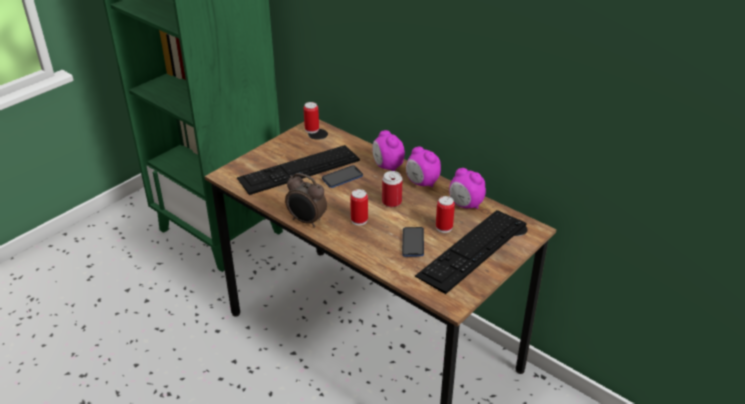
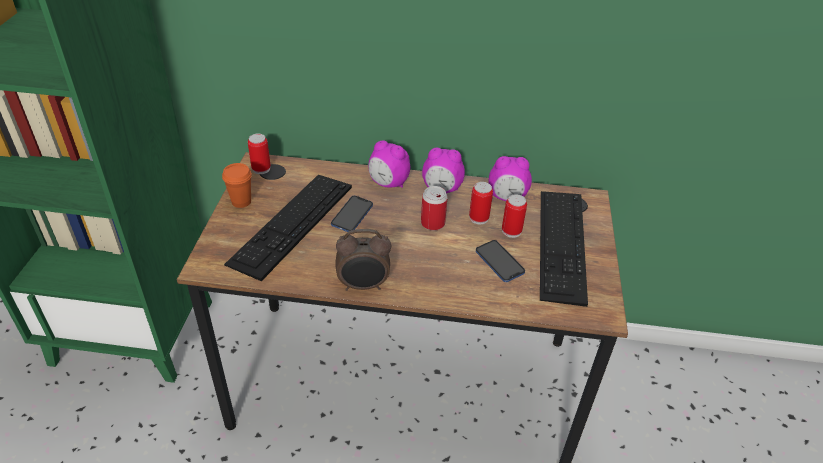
camera: 35 degrees left, 5 degrees up
(281, 145) = (241, 201): none -> orange cup
(359, 220) = (420, 259): can -> can (479, 218)

